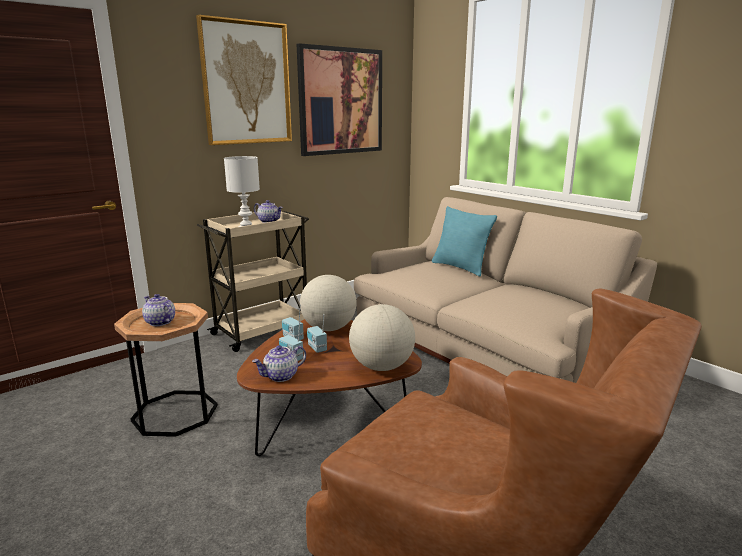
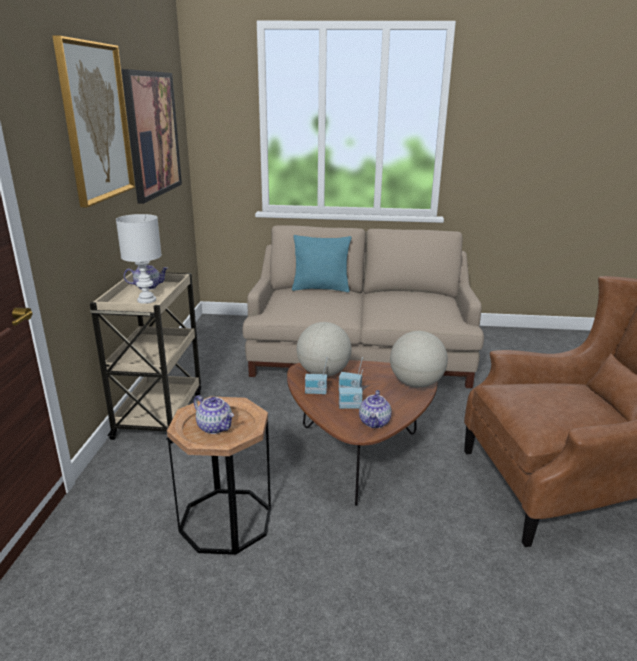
camera: 45 degrees left, 5 degrees up
(159, 322) = (215, 427): teapot -> teapot turned 135 degrees counterclockwise

